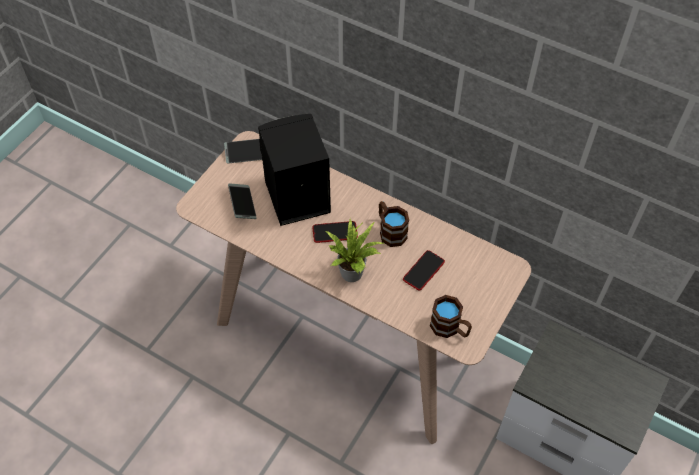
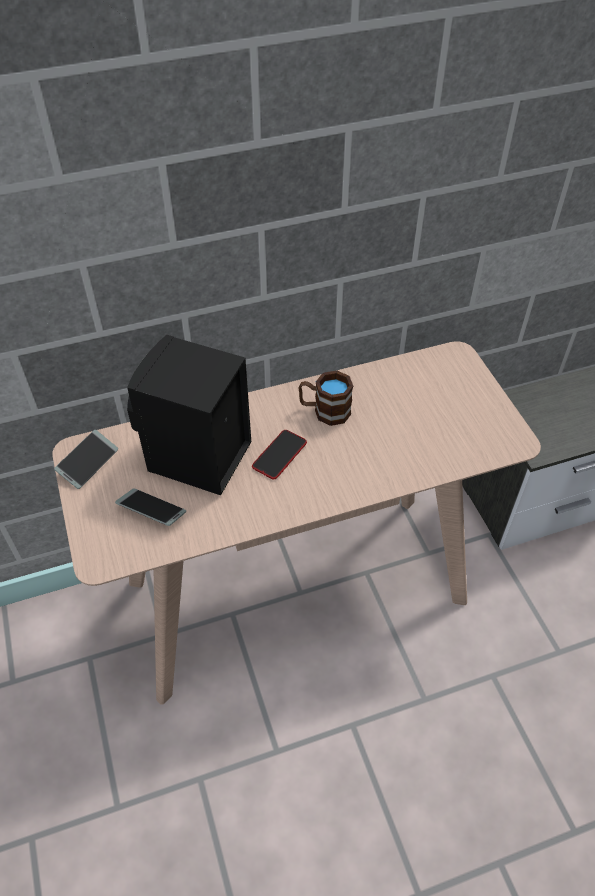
camera: 50 degrees left, 5 degrees down
(354, 272) = (345, 471): potted plant -> none
(423, 270) = (398, 417): phone -> none
(450, 328) = (484, 441): brown mug -> none

